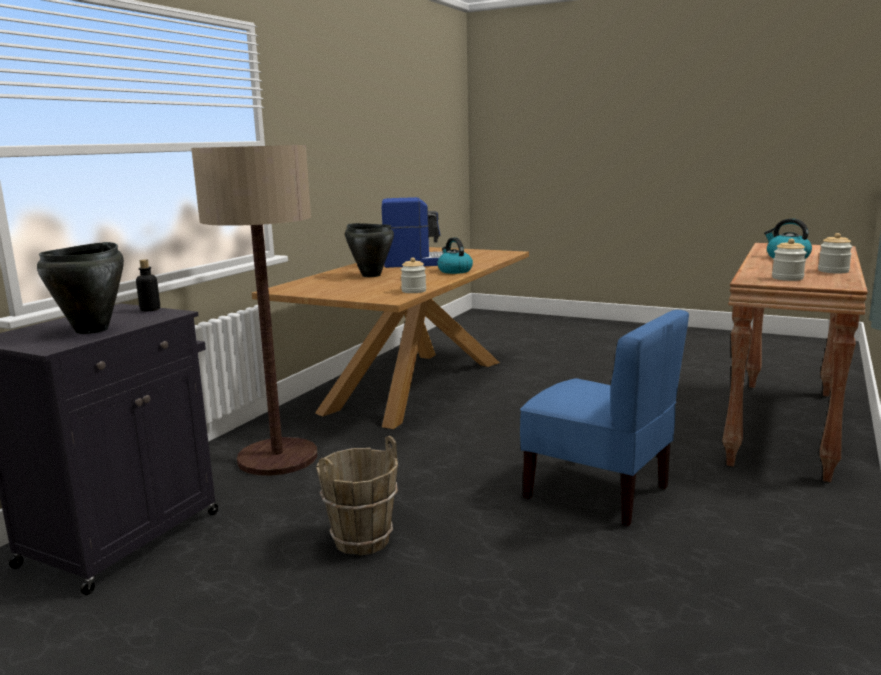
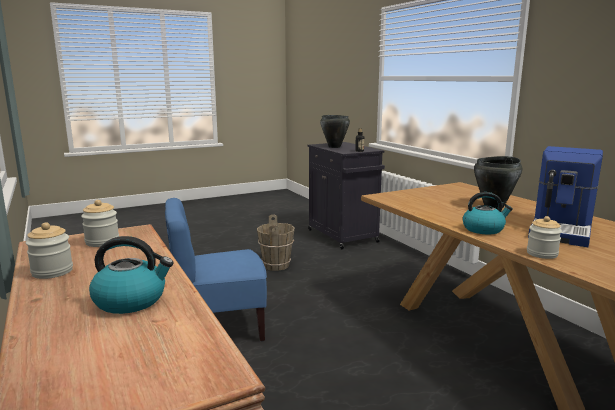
camera: 125 degrees right, 0 degrees up
(278, 458) = (390, 268): floor lamp -> none
(413, 291) = (400, 204): jar -> jar (542, 254)

